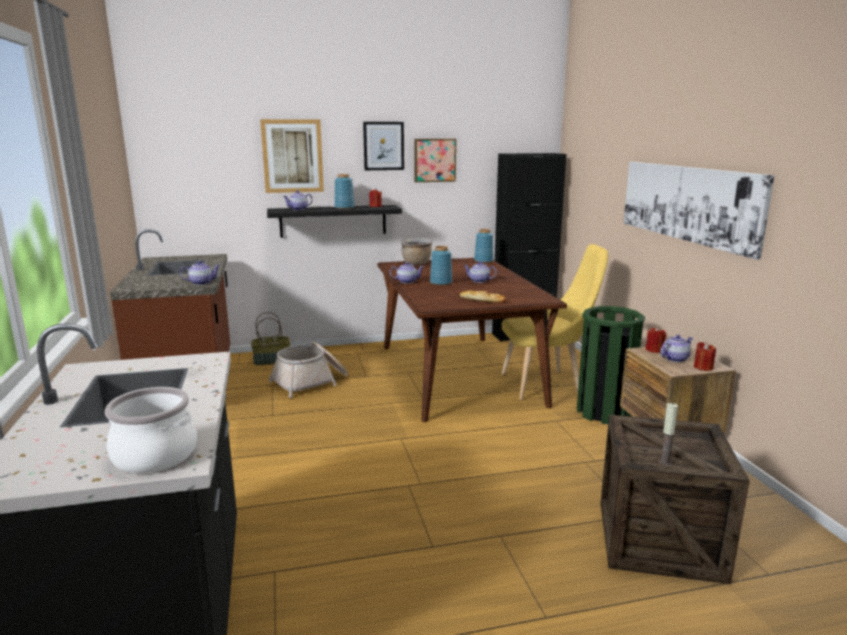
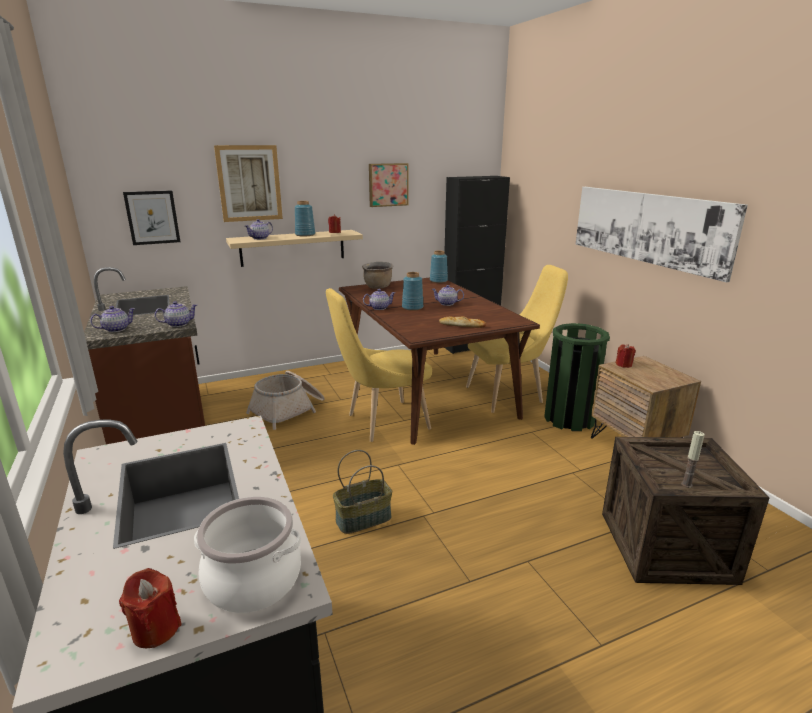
camera: 10 degrees left, 5 degrees up
(272, 360) = (242, 389): basket -> basket (363, 518)
(333, 221) = (293, 248): black shelf -> beige shelf
(383, 146) = (339, 171): picture -> picture (152, 217)
(400, 400) = (382, 423): none -> yellow chair
(674, 359) = (645, 373): teapot -> teapot (116, 329)
(703, 367) = (674, 380): red candle -> red candle (156, 629)

